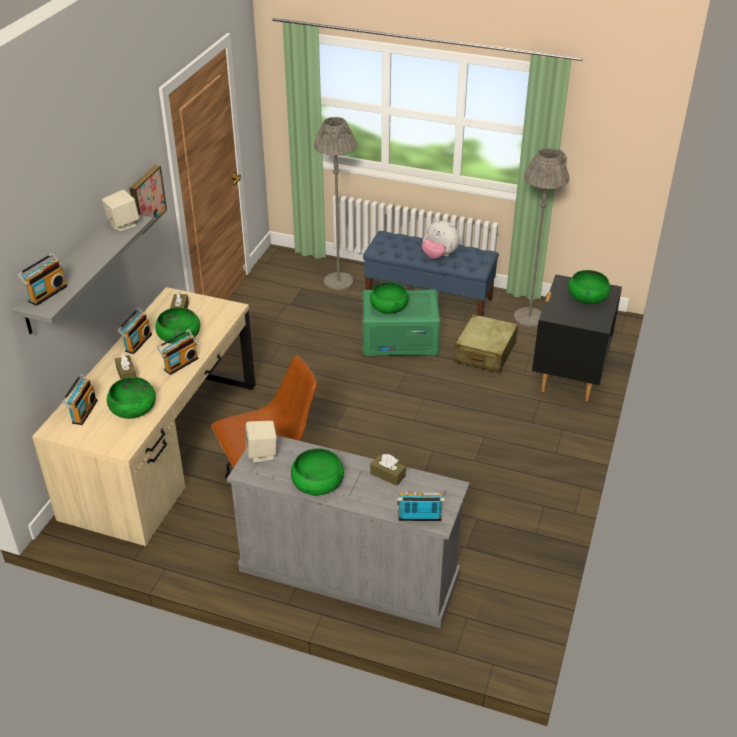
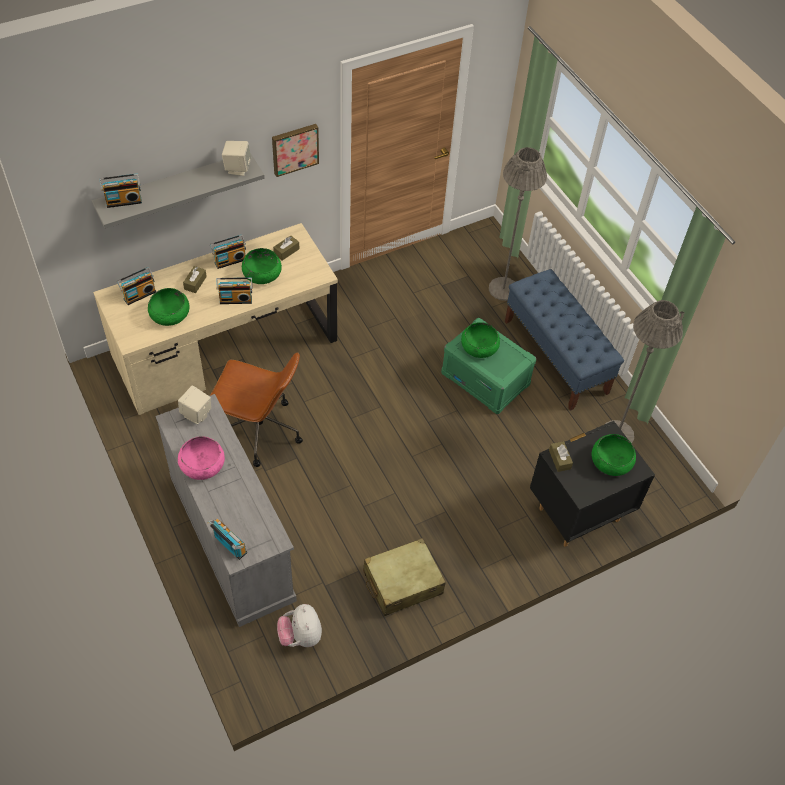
camera: 40 degrees right, 15 degrees up
(317, 482) = (202, 464): green bowl -> pink bowl
(387, 475) = (250, 496): brown tissue box -> brown tissue box (559, 459)
(439, 256) = (566, 328): plush toy -> plush toy (300, 636)
(484, 353) = (538, 440): beige suitcase -> beige suitcase (402, 583)

